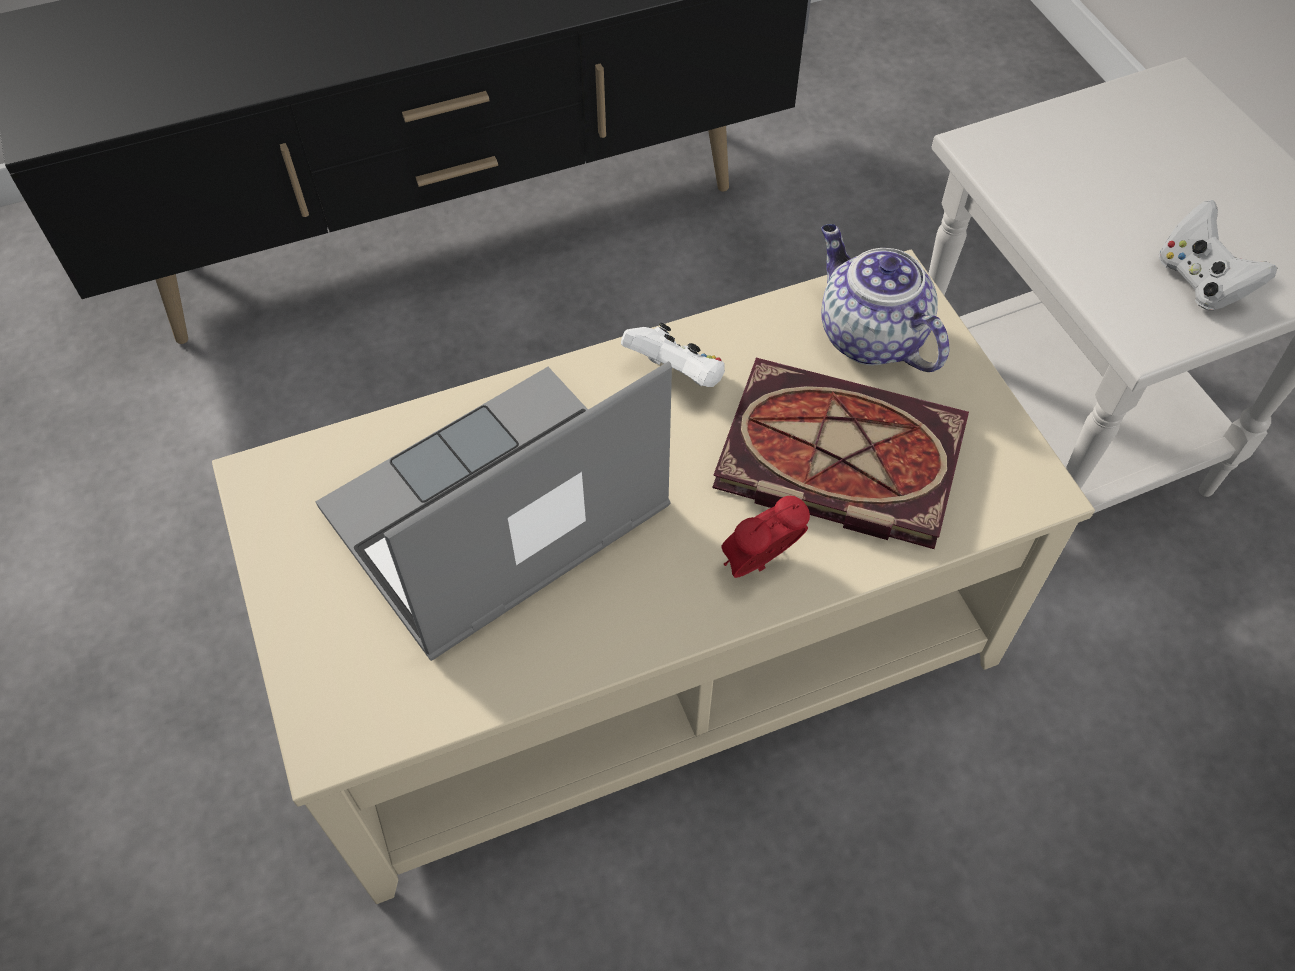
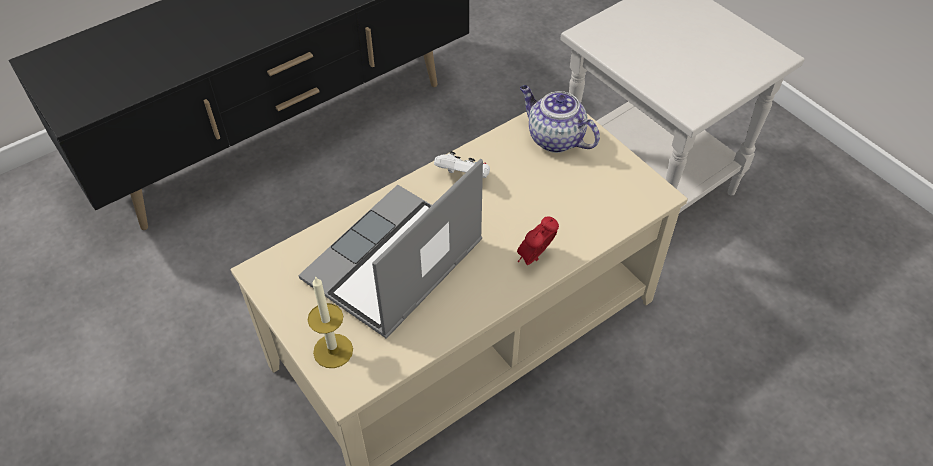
camera: 15 degrees left, 5 degrees down
(332, 660) = (333, 351): none -> candle
(832, 459) = (555, 201): book -> none
(1200, 281) = (708, 79): white game controller -> none

